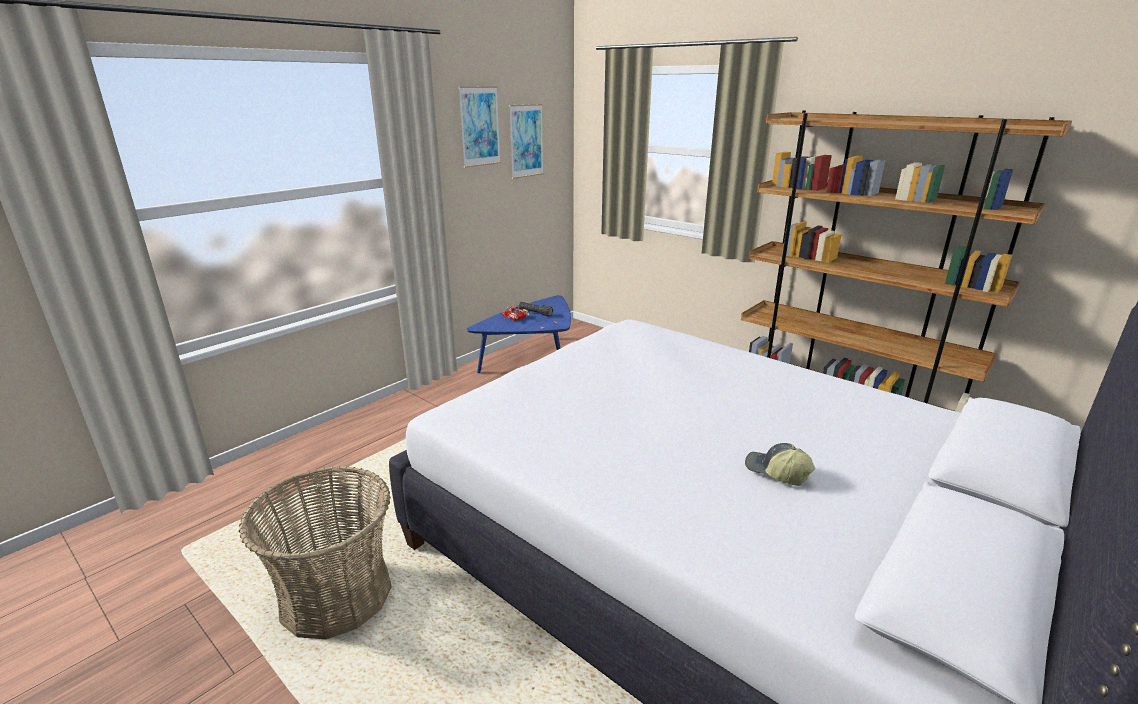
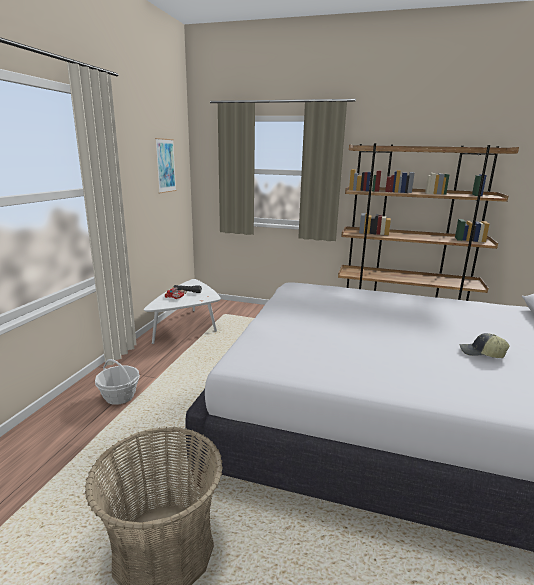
camera: 25 degrees left, 5 degrees down
(402, 428) = (119, 396): none -> basket
(479, 126) = (139, 152): picture -> none
(532, 359) = (188, 327): blue coffee table -> white coffee table

